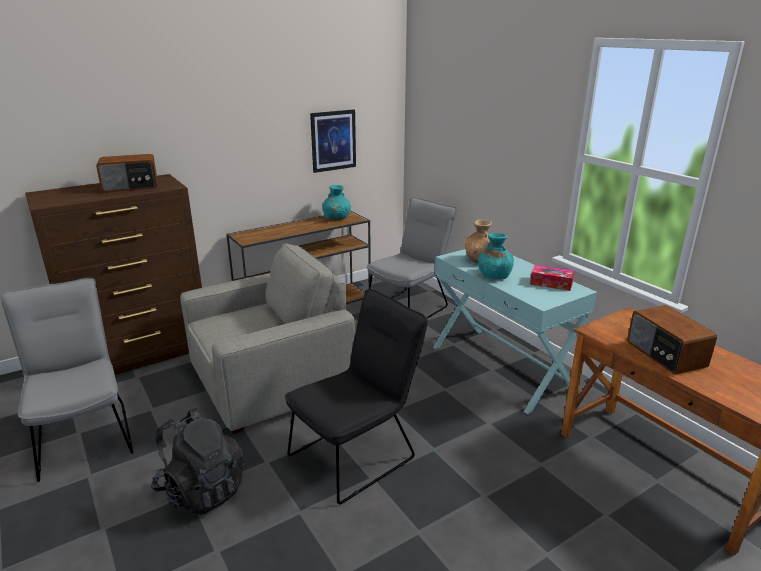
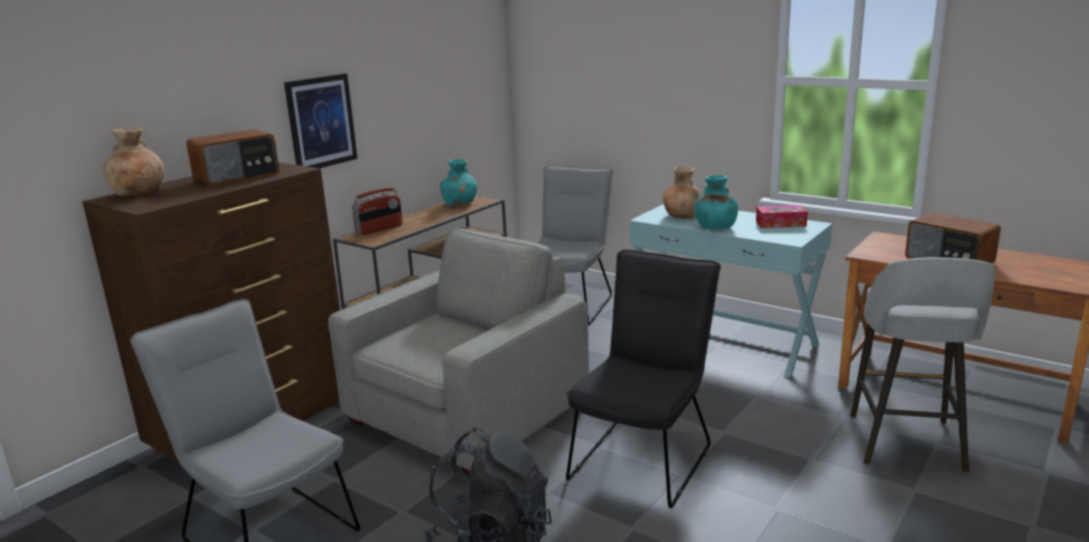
camera: 20 degrees left, 5 degrees down
(60, 191) = (139, 193): none -> brown vase
(262, 231) = (379, 229): none -> radio
(333, 140) = (441, 103): picture -> picture (321, 122)
(576, 507) = (906, 444): none -> grey stool

